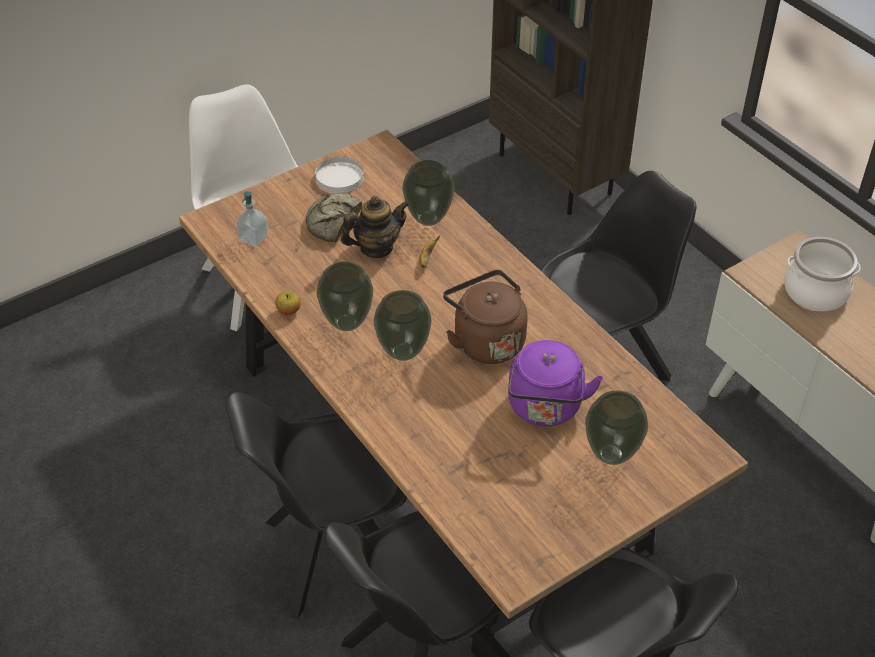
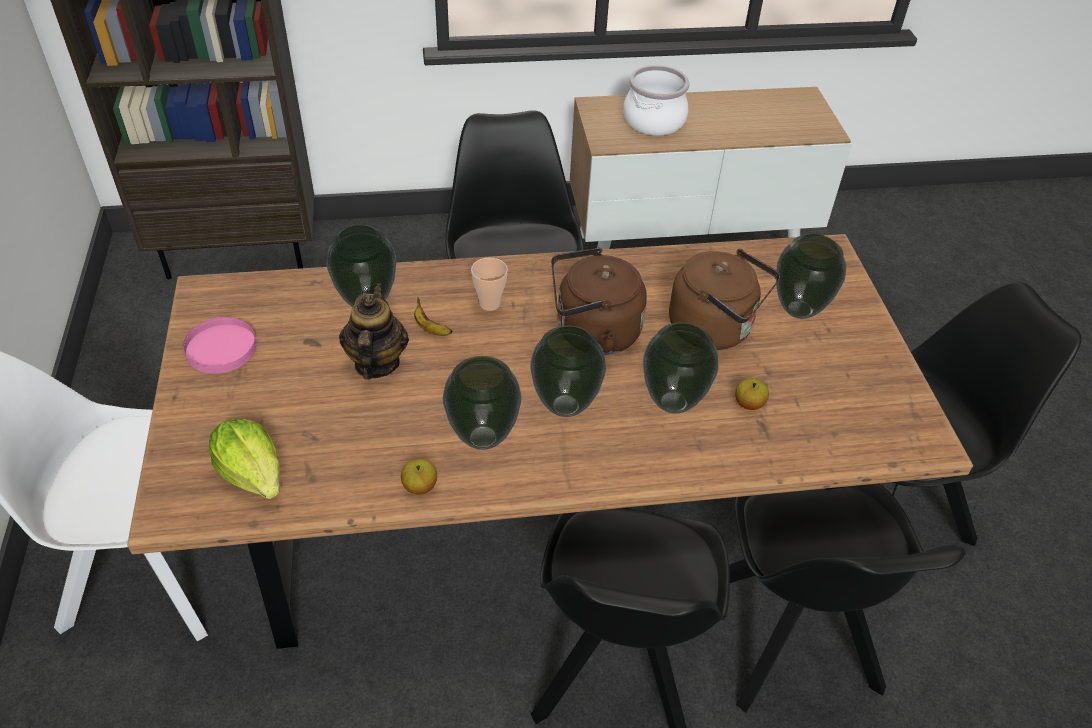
camera: 65 degrees left, 0 degrees up
(254, 238) = (253, 474): soap dispenser -> lettuce
(333, 222) = (296, 385): bread -> none
(339, 177) = (221, 348): white plate -> pink plate
(448, 408) = (674, 402): none -> vase
(474, 277) = (489, 304): none -> cup
(477, 452) = (749, 404): none -> apple
(545, 408) = (715, 329): purple kettle -> brown kettle

